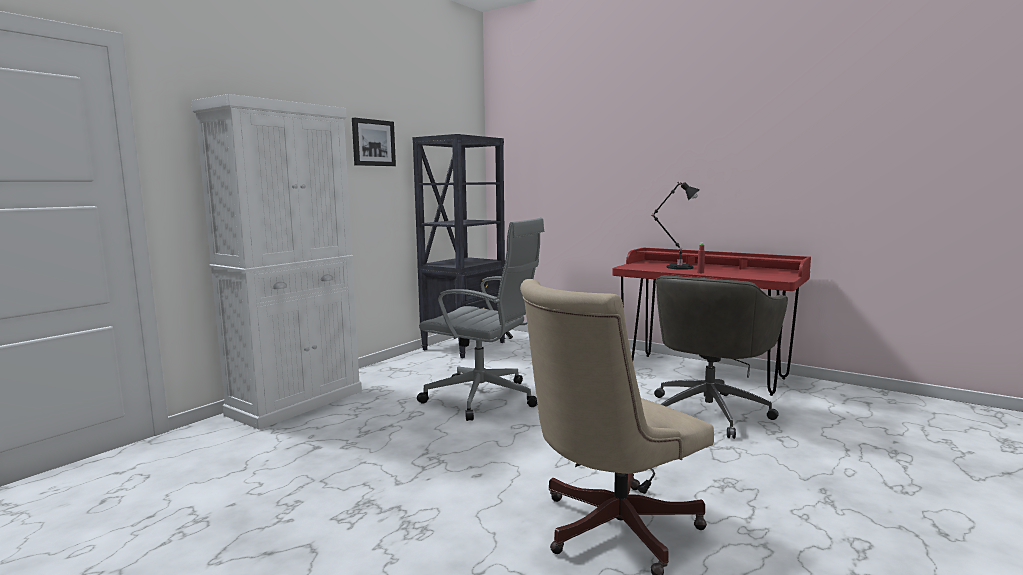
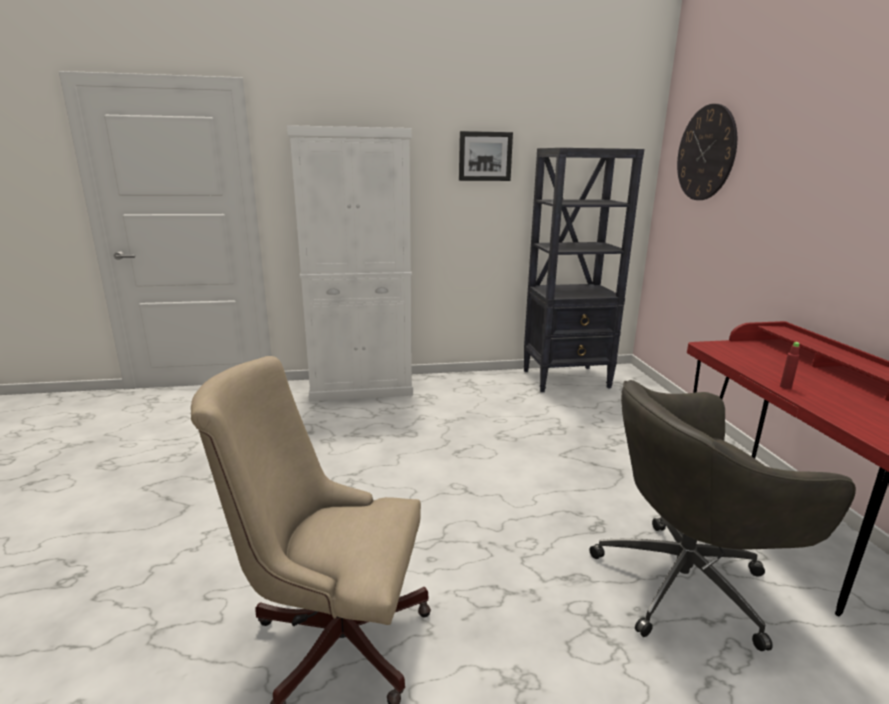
camera: 45 degrees right, 10 degrees up
(484, 399) = (482, 443): grey office chair -> none
(538, 143) = (706, 153): none -> wall clock
(677, 267) = (782, 366): black table lamp -> none

